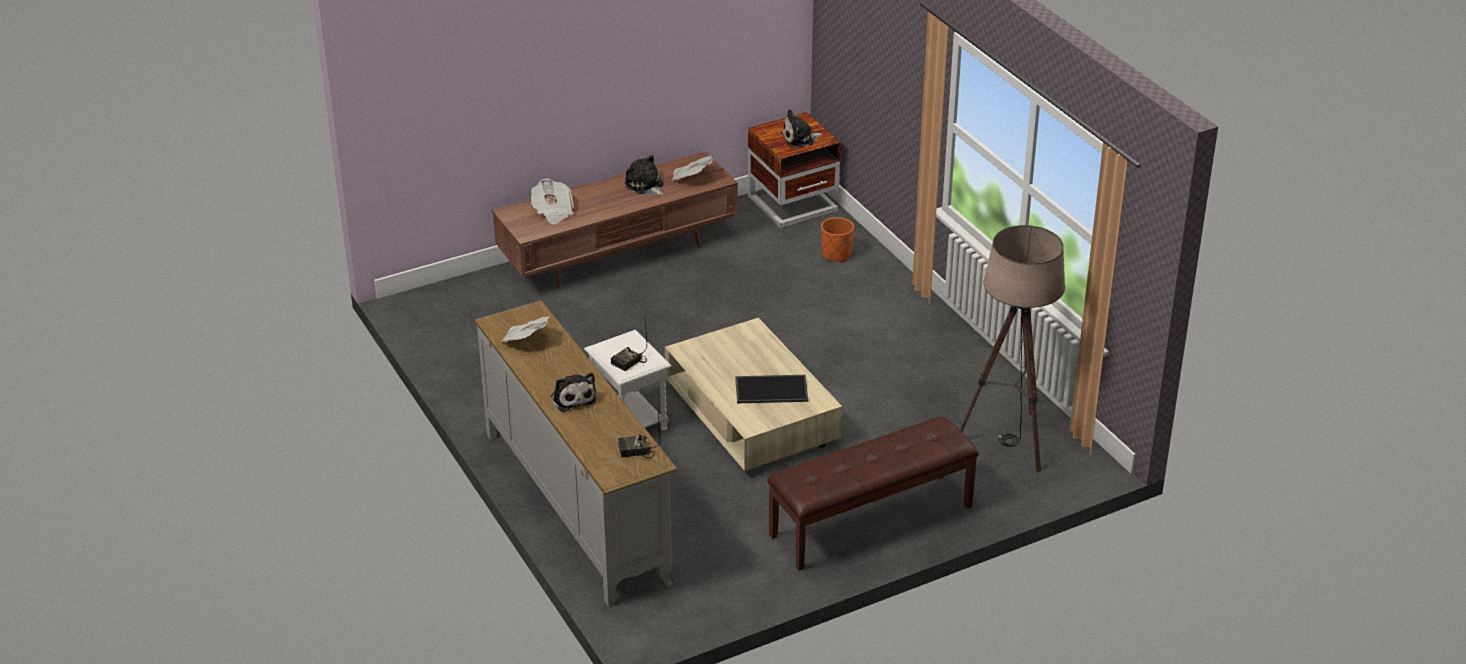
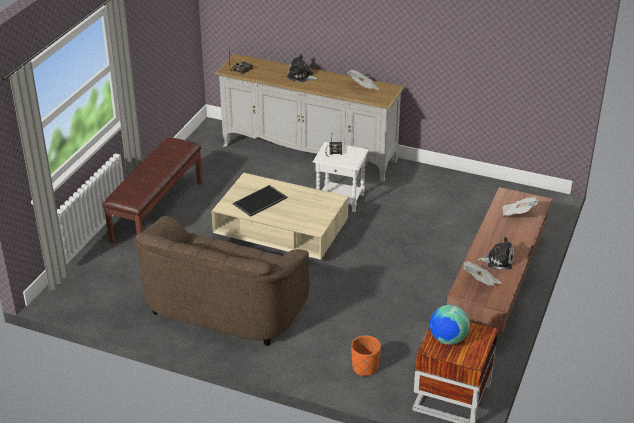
camera: 140 degrees right, 0 degrees up
(800, 138) = (448, 339): plush toy -> globe
(912, 364) = (223, 309): none -> brown sofa
(1009, 441) = (117, 288): floor lamp -> none

